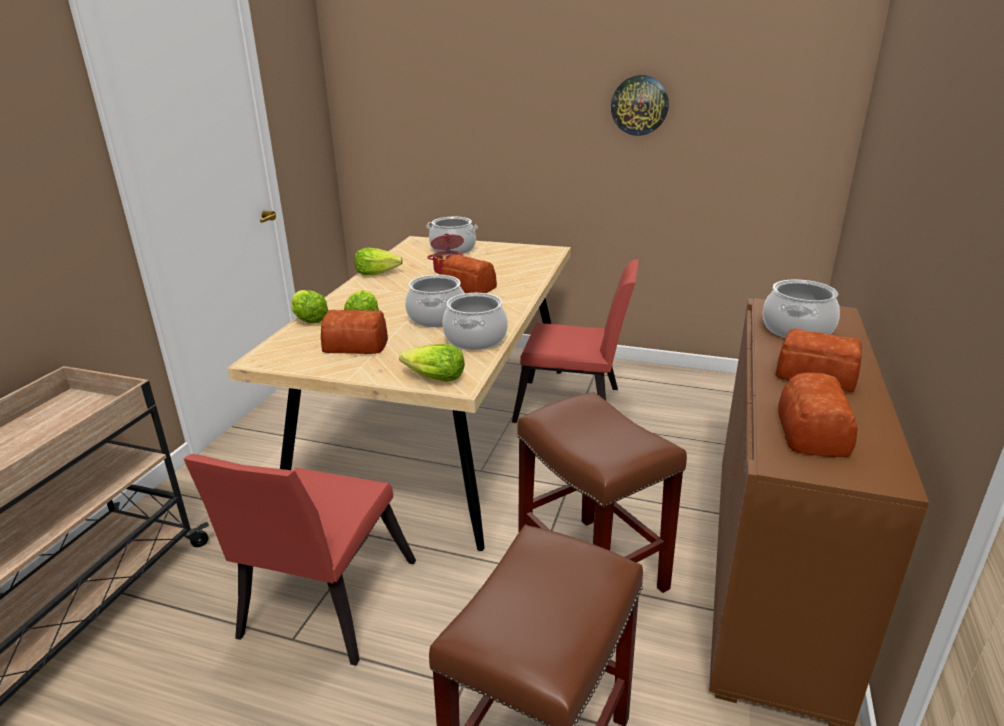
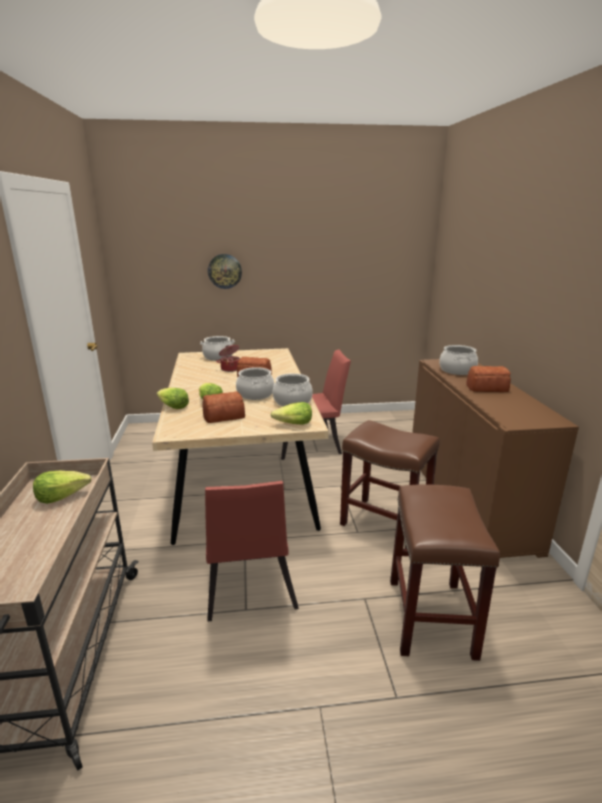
camera: 25 degrees left, 5 degrees down
(377, 273) = (185, 376): lettuce -> lettuce (62, 496)
(639, 105) = (319, 262): wall clock -> wall clock (224, 271)
(814, 432) = (511, 410): bread -> none

